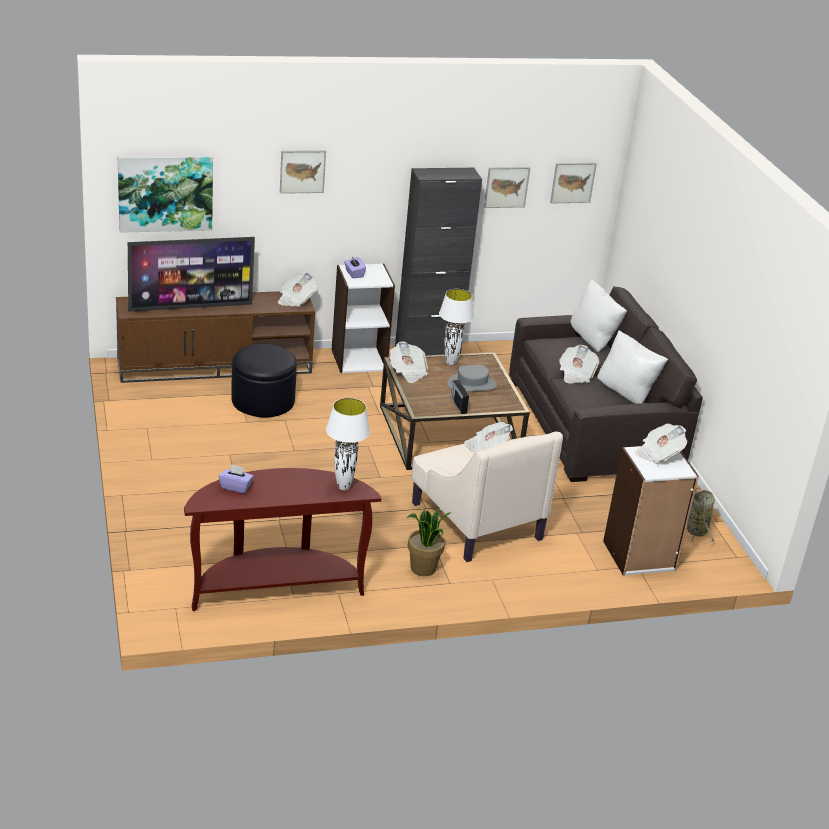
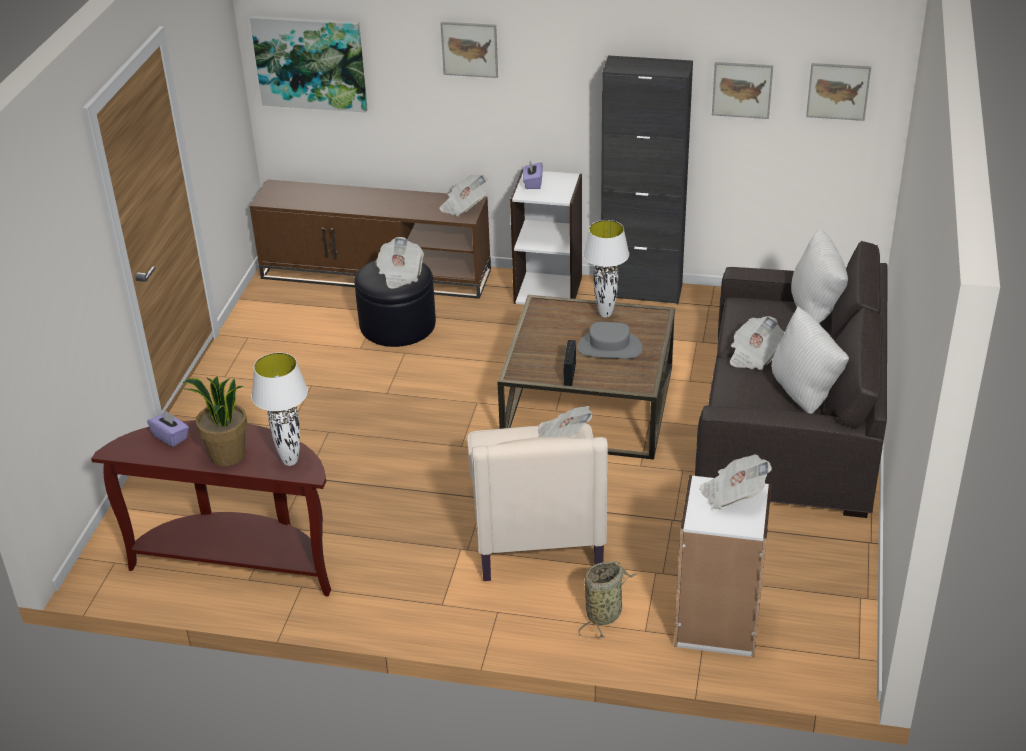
camera: 30 degrees right, 5 degrees up
(190, 307) = (337, 201): television -> none
(408, 372) = (541, 318): newspaper -> newspaper (400, 275)
(423, 568) = (424, 578): potted plant -> potted plant (227, 455)
(696, 529) = (828, 603): basket -> basket (605, 613)

